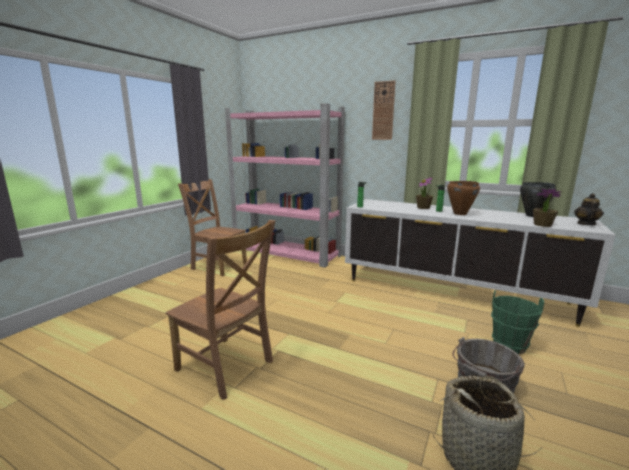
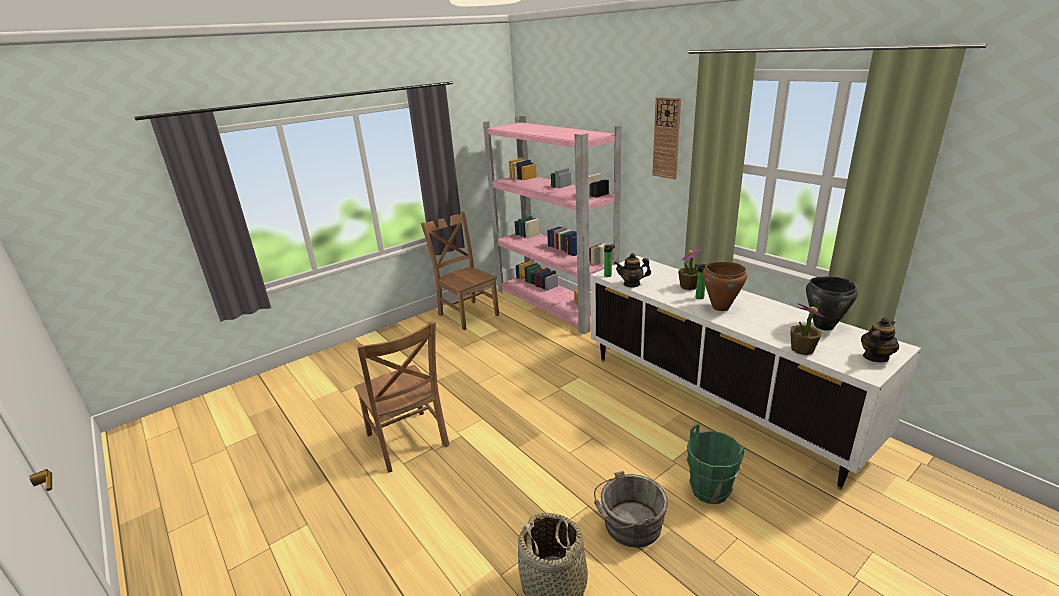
camera: 25 degrees right, 10 degrees up
(383, 209) = (632, 284): none -> teapot

